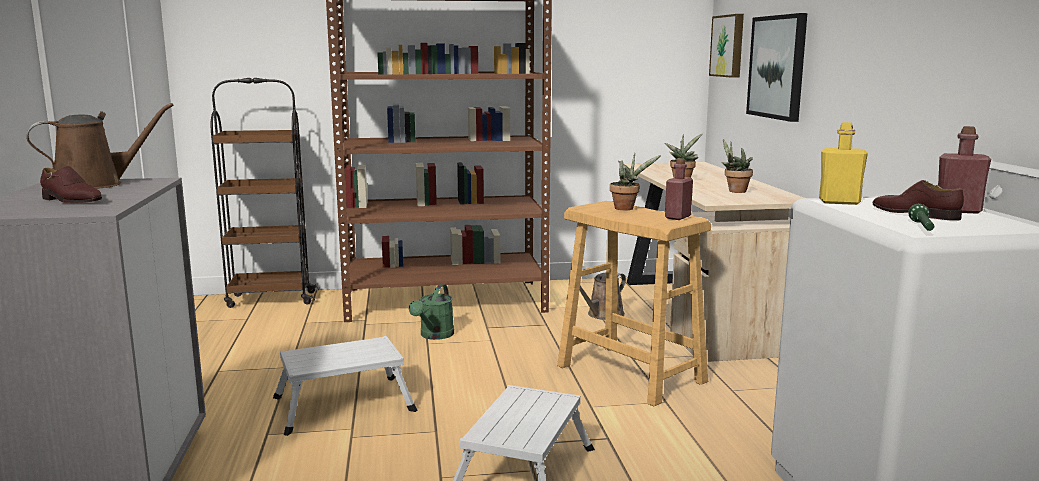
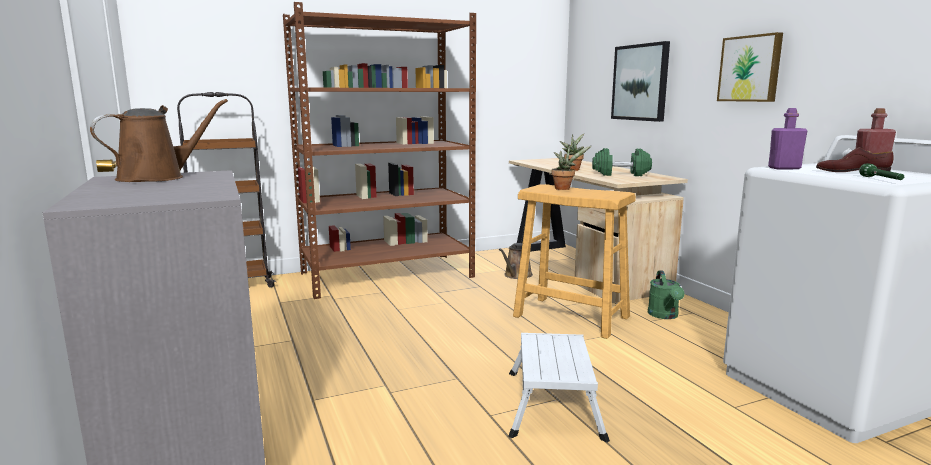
camera: 15 degrees left, 0 degrees up
(71, 201) = (164, 190): brown shoe -> none
(342, 404) = (362, 366): white step ladder -> none
(434, 336) = (399, 303): green watering can -> green watering can (664, 316)
(678, 217) = (611, 192): red bottle -> none
(729, 46) = (587, 70): picture -> picture (750, 69)
(734, 191) = (620, 174): potted plant -> green dumbbell
(839, 202) = (784, 168): yellow bottle -> purple bottle

